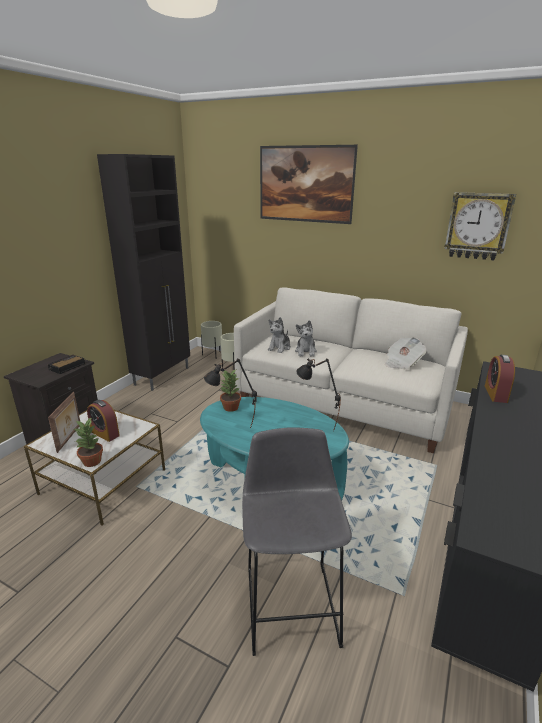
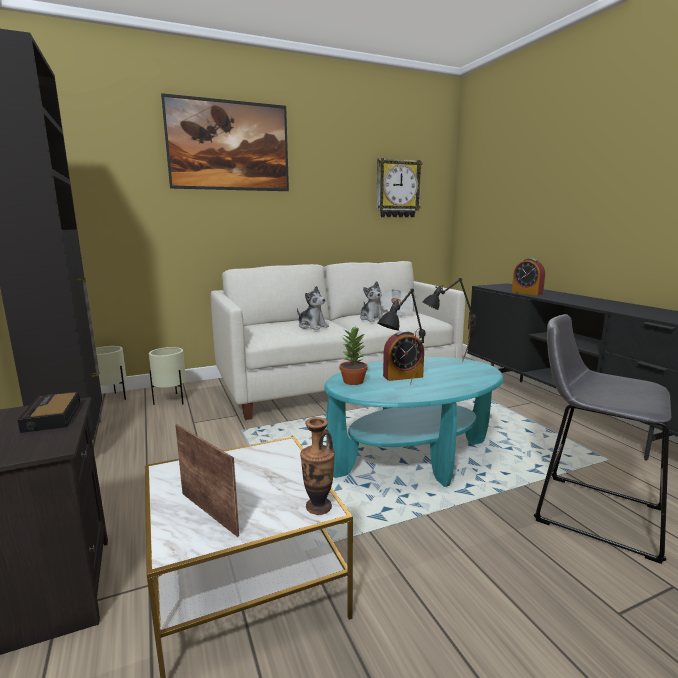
camera: 50 degrees left, 10 degrees down
(92, 461) = (318, 507): potted plant -> vase
(105, 433) = (252, 478): alarm clock -> alarm clock (403, 376)
(279, 348) = (280, 330): plush toy -> plush toy (372, 319)

